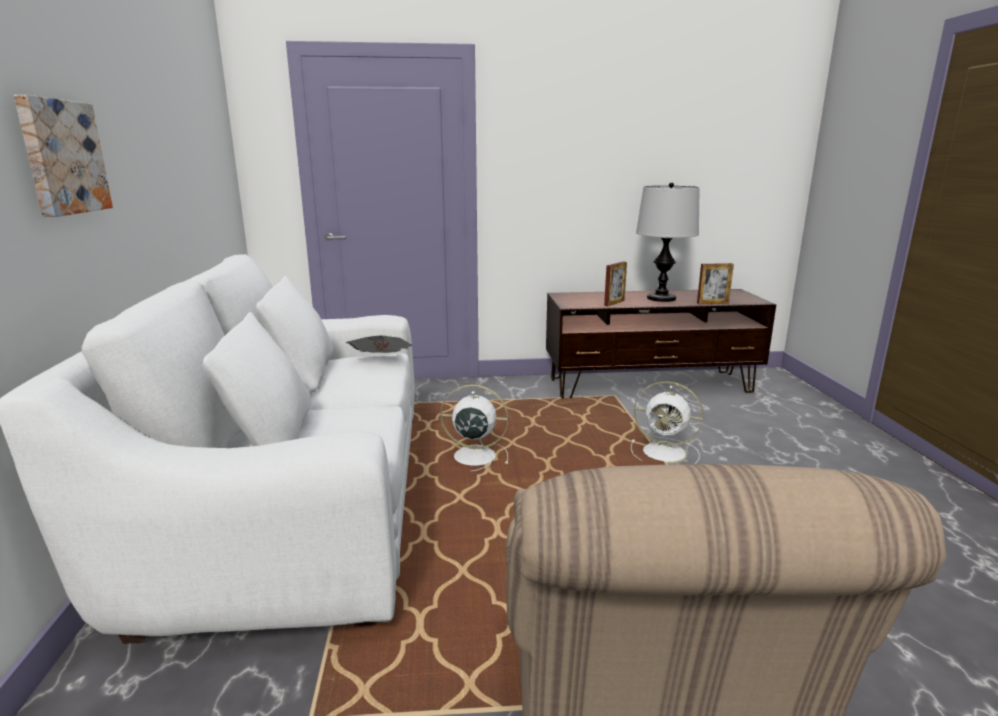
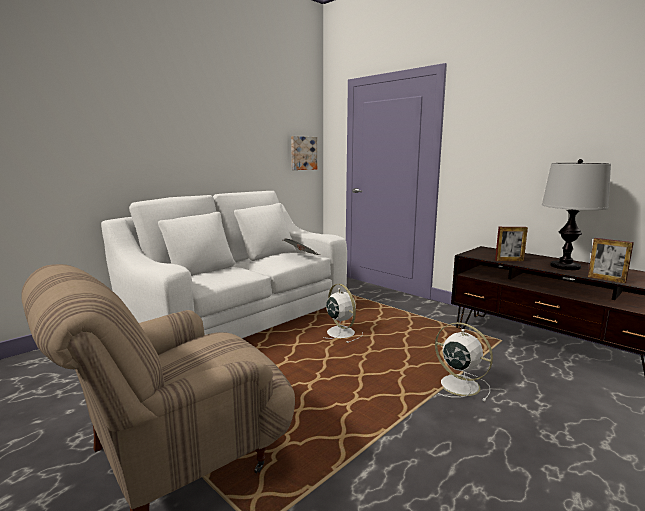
camera: 50 degrees right, 5 degrees down
(61, 157) = (169, 139): picture -> picture (303, 153)
(666, 453) = (457, 384): white fan -> white fan turned 150 degrees clockwise

